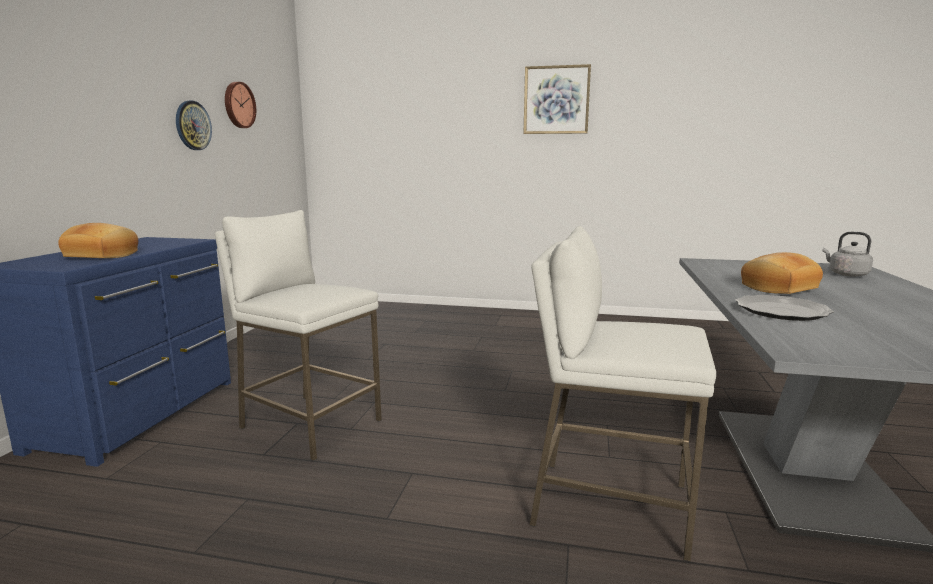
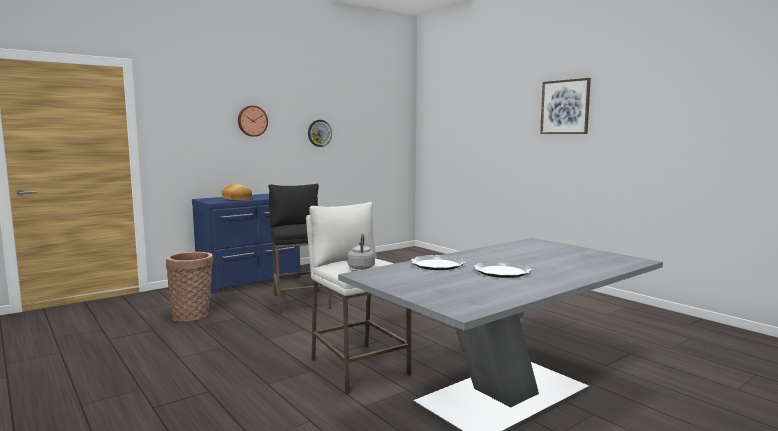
camera: 40 degrees right, 5 degrees down
(132, 533) = (192, 315): none -> basket
(238, 105) = (356, 119): wall clock -> wall clock (252, 121)
(309, 424) = (300, 301): white stool -> black stool
(777, 287) = (499, 258): bread -> none
(846, 274) = (597, 262): grey kettle -> grey kettle (361, 267)
(860, 304) = (502, 271): none -> plate

